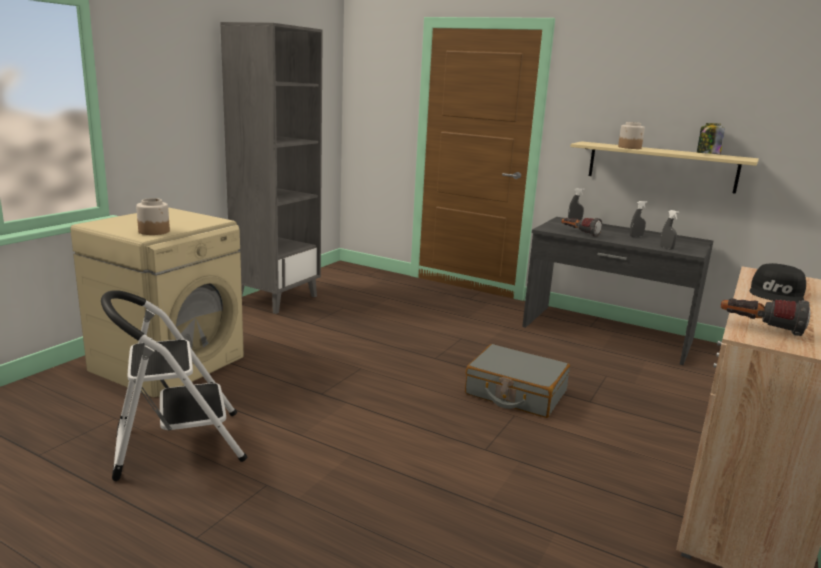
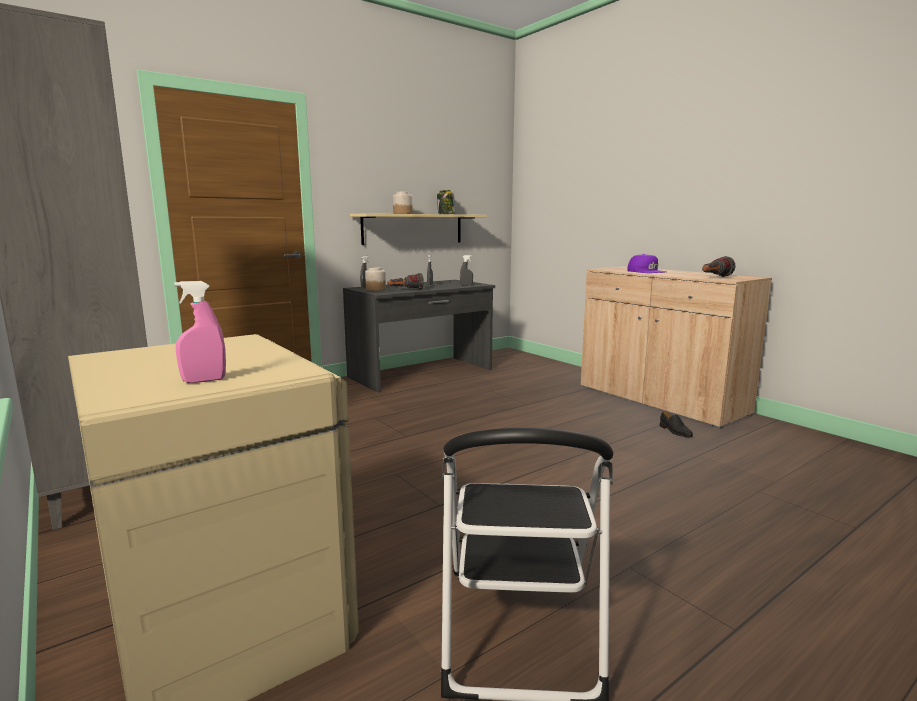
camera: 65 degrees left, 5 degrees down
(121, 228) = (204, 380): none -> pink spray bottle
(154, 231) = (267, 364): jar -> jar (375, 289)
(515, 393) = (500, 422): grey suitcase -> none
(619, 512) = (675, 431): none -> black shoe
(777, 293) = (646, 271): black cap -> purple cap

